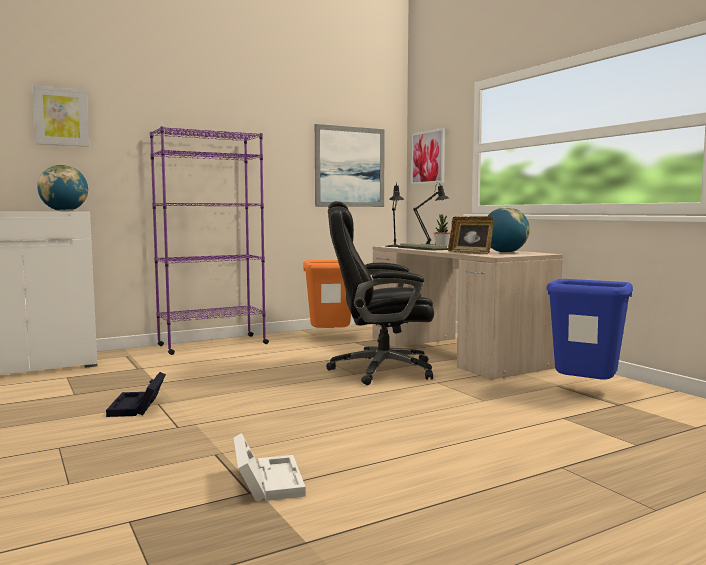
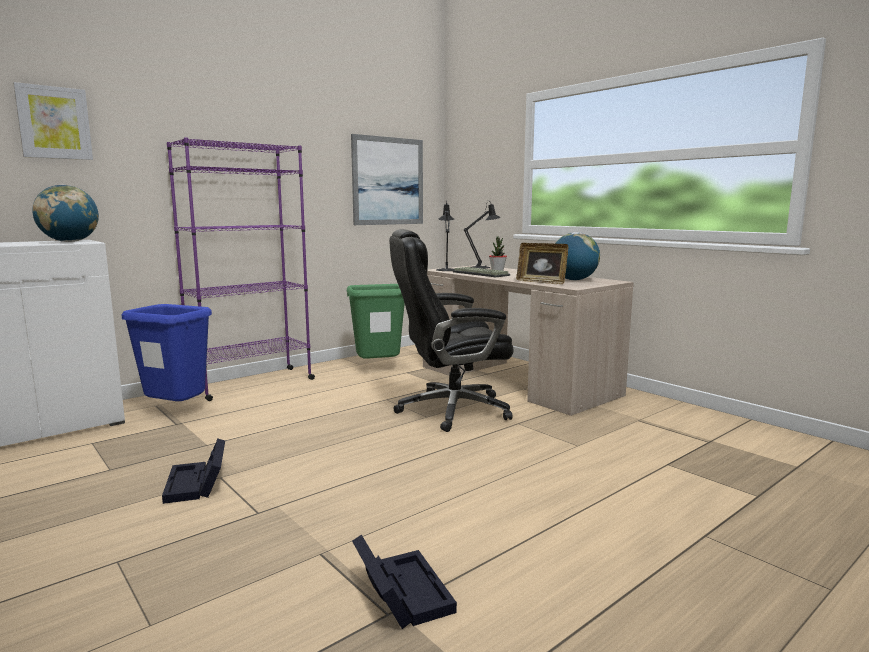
camera: 10 degrees left, 5 degrees up
(267, 481) = (400, 592): white storage box -> black storage box
(330, 338) = (378, 368): orange trash can -> green trash can
(428, 157) = (470, 171): picture -> none
(585, 392) = (669, 426): blue trash can -> blue trash can (177, 412)

